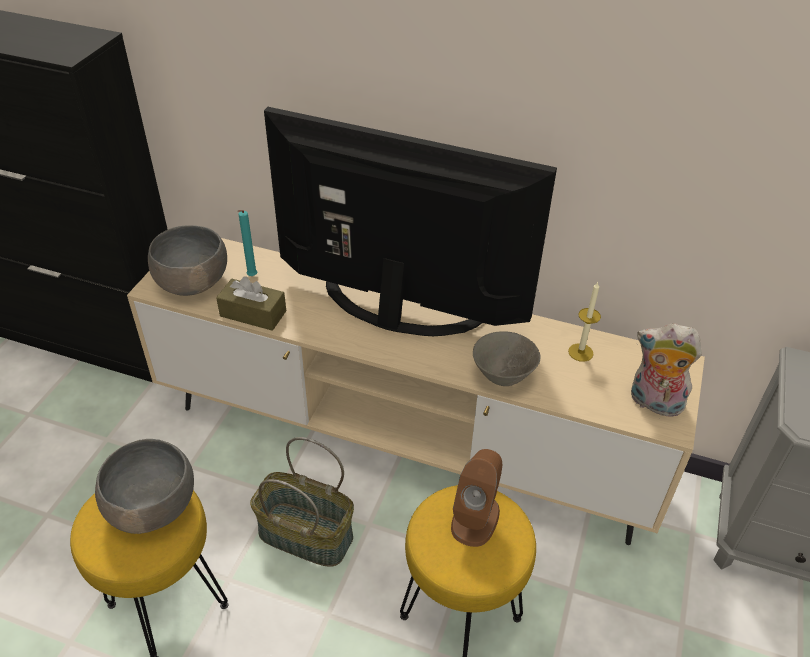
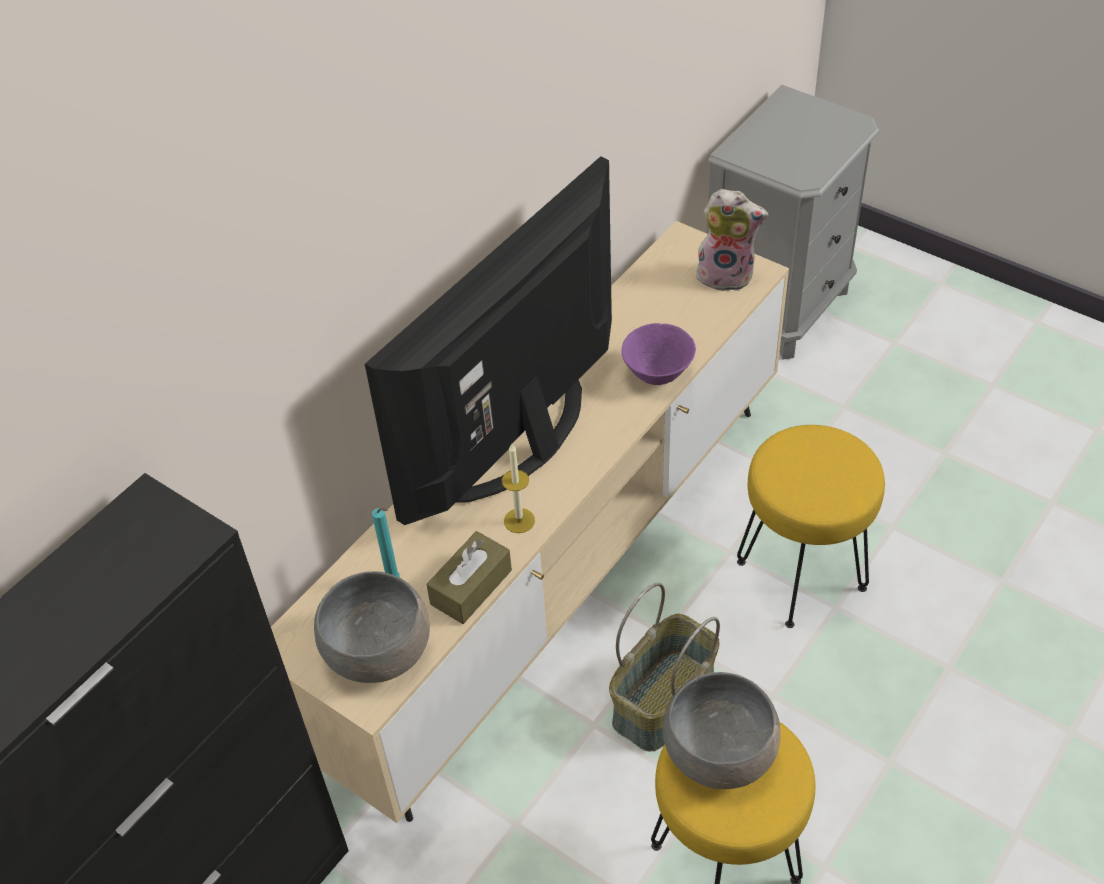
camera: 70 degrees left, 5 degrees up
(475, 518) = (799, 462): brown speaker -> none
(502, 376) = (657, 375): grey bowl -> purple bowl
(580, 352) = (641, 305): candle -> candle (519, 520)
(653, 403) = (727, 275): plush toy -> plush toy turned 120 degrees counterclockwise

